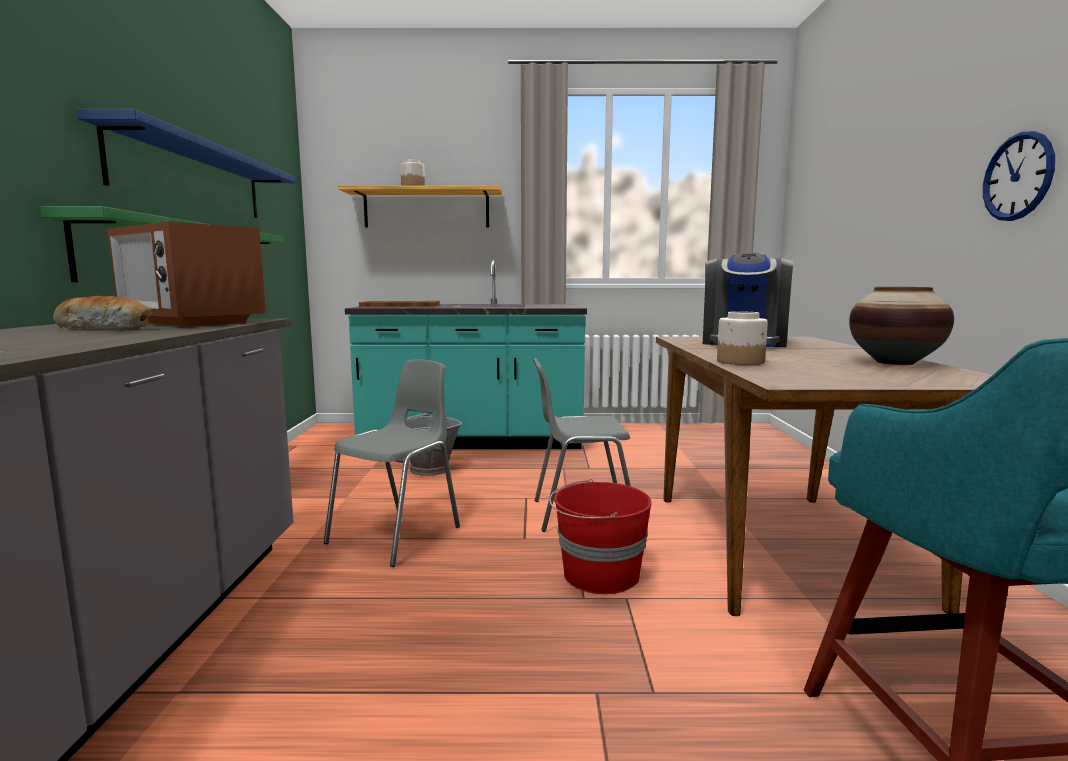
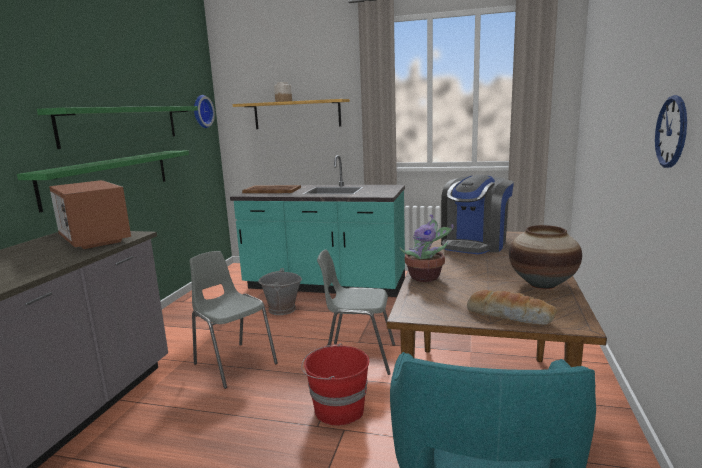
camera: 15 degrees right, 5 degrees up
(106, 328) = (41, 253): bread -> bread (510, 316)
(193, 178) = (122, 124): blue shelf -> green shelf
(287, 194) = (201, 111): none -> wall clock
(398, 534) = (233, 363): grey chair -> grey chair turned 90 degrees counterclockwise
(741, 362) = (426, 277): jar -> potted plant

